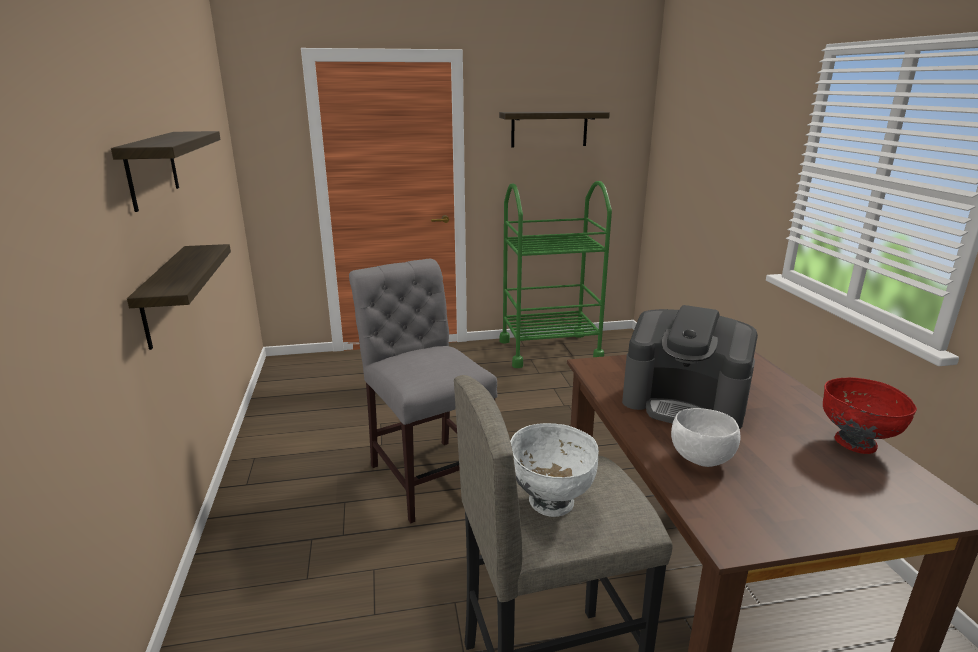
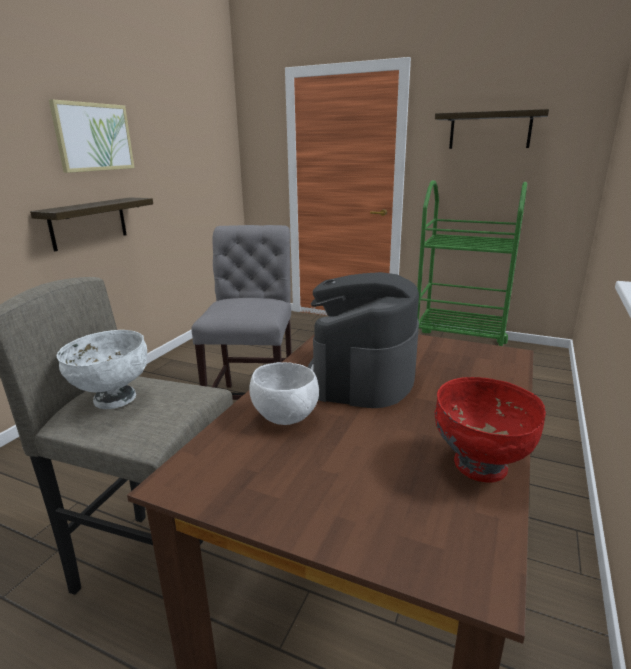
camera: 35 degrees right, 0 degrees up
(152, 169) = (94, 137): shelf -> picture
(684, 403) = (363, 375): coffee machine -> coffee machine turned 45 degrees clockwise

